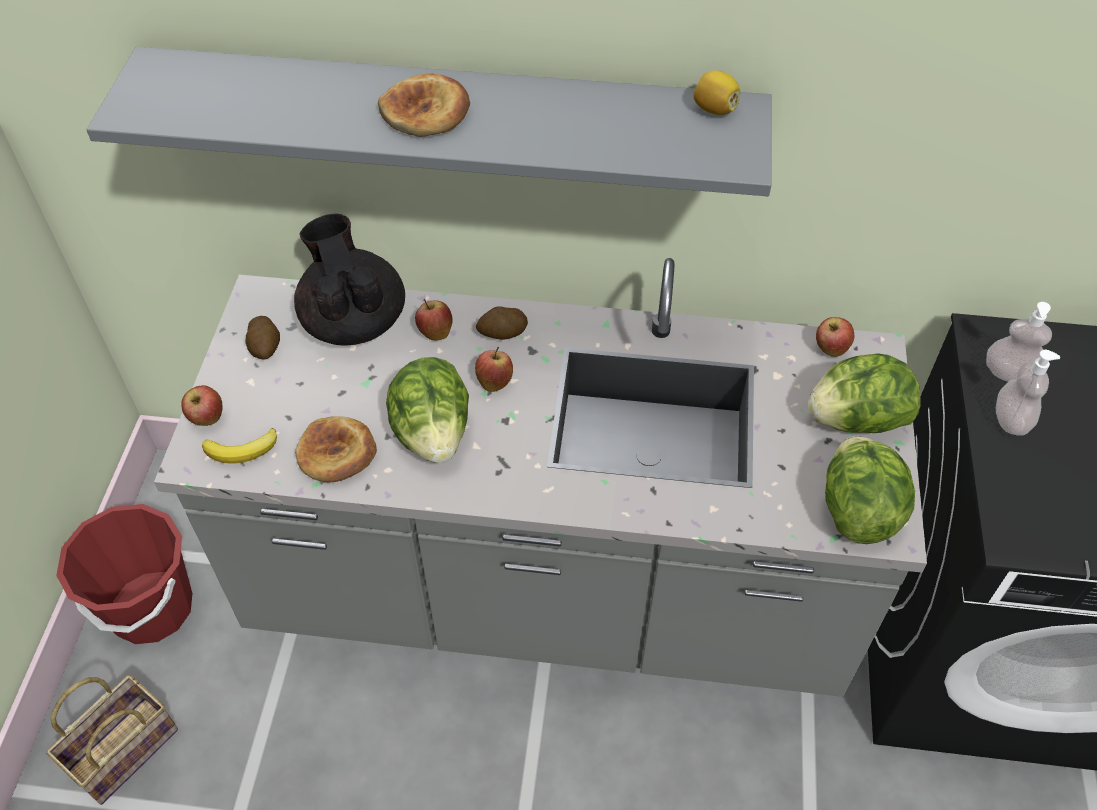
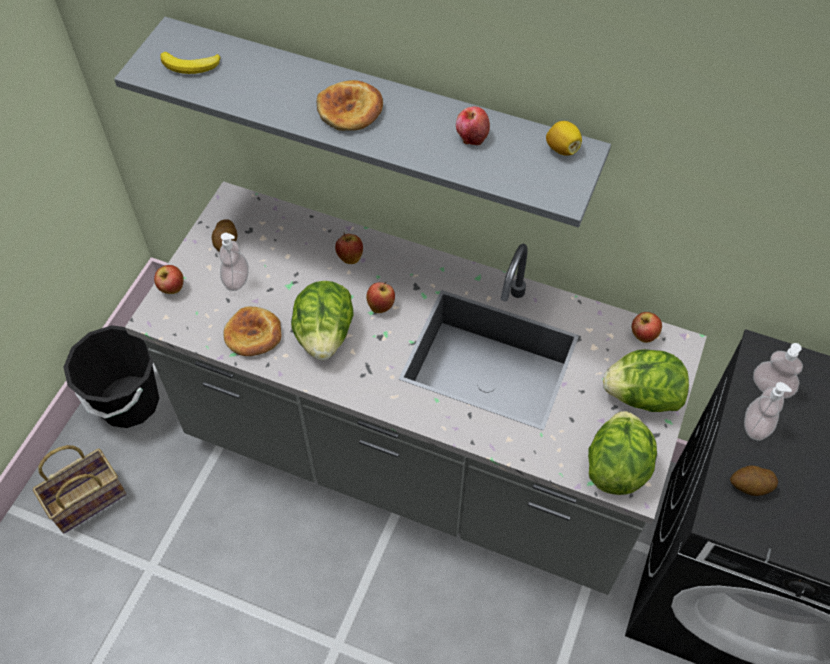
camera: 15 degrees right, 5 degrees up
(151, 608) = (128, 402): red bucket -> black bucket
(242, 450) = (190, 317): banana -> banana (191, 66)
(293, 390) = (236, 280): none -> soap dispenser
(353, 321) = (294, 235): black teapot -> none
(502, 333) = (398, 268): potato -> potato (750, 486)
(595, 115) = (471, 136): none -> apple

